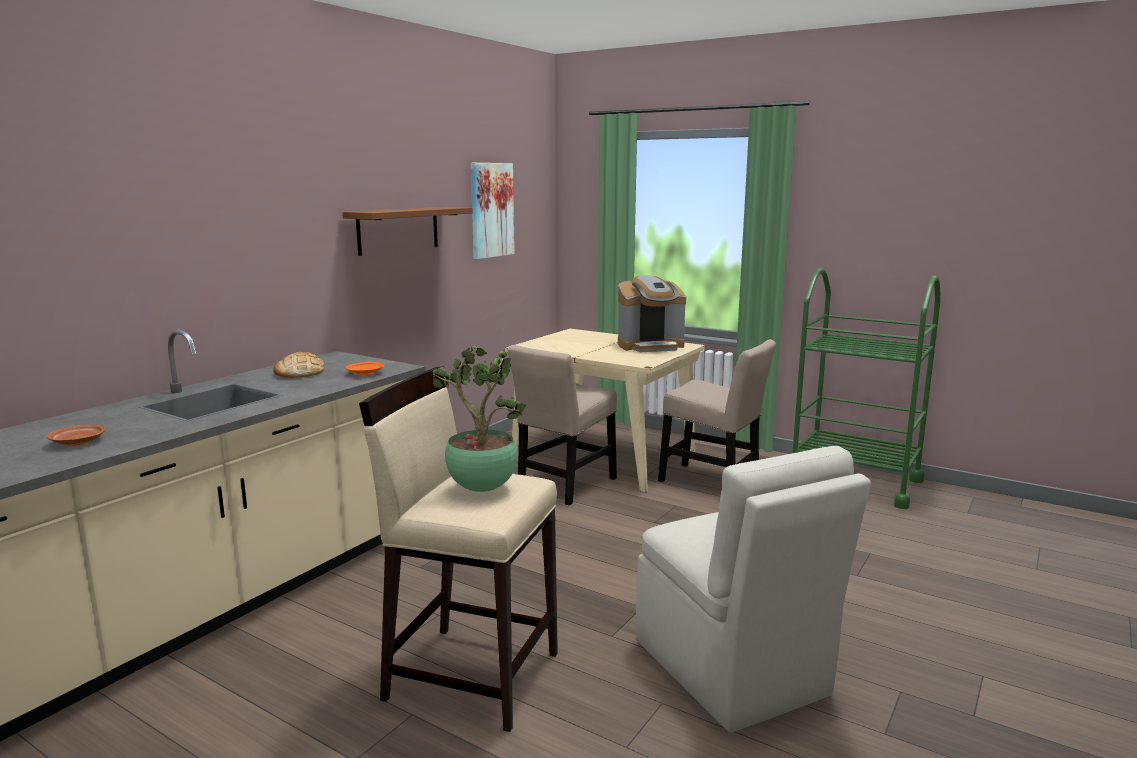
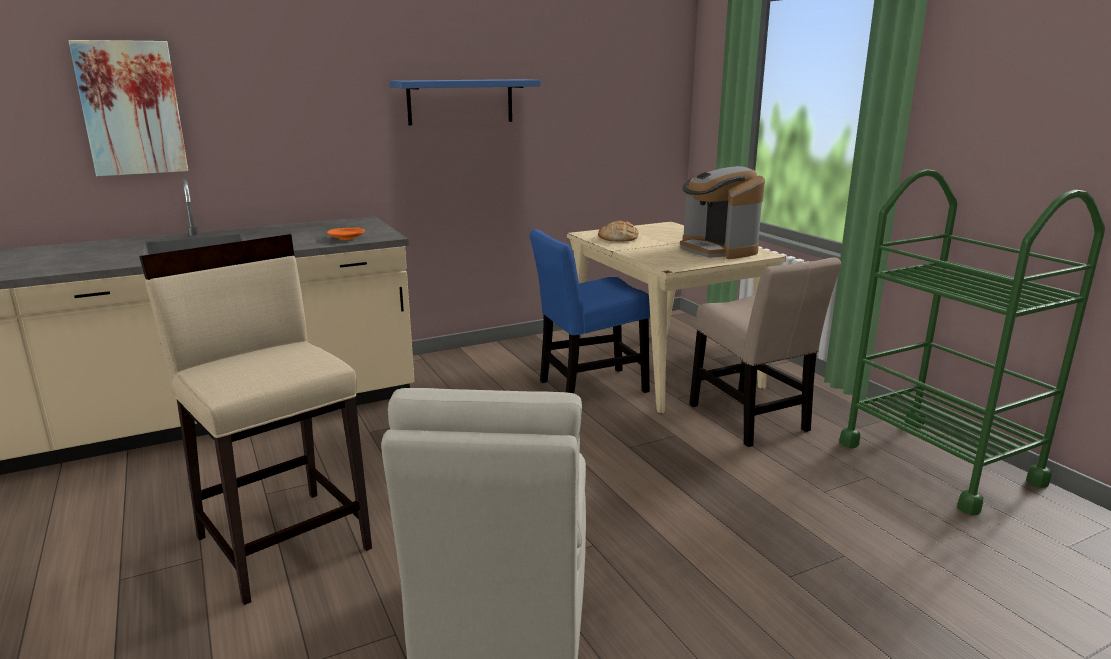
camera: 30 degrees right, 5 degrees up
(77, 442) = (50, 262): brown plate -> none
(299, 373) = (303, 231): bread -> bread (618, 238)
(398, 230) = (460, 101): brown shelf -> blue shelf
(480, 489) = (267, 361): potted plant -> none
(491, 210) = (591, 85): picture -> picture (131, 108)
(565, 486) = (588, 388): beige chair -> blue chair
(650, 346) = (717, 250): coffee machine -> coffee machine turned 45 degrees clockwise

